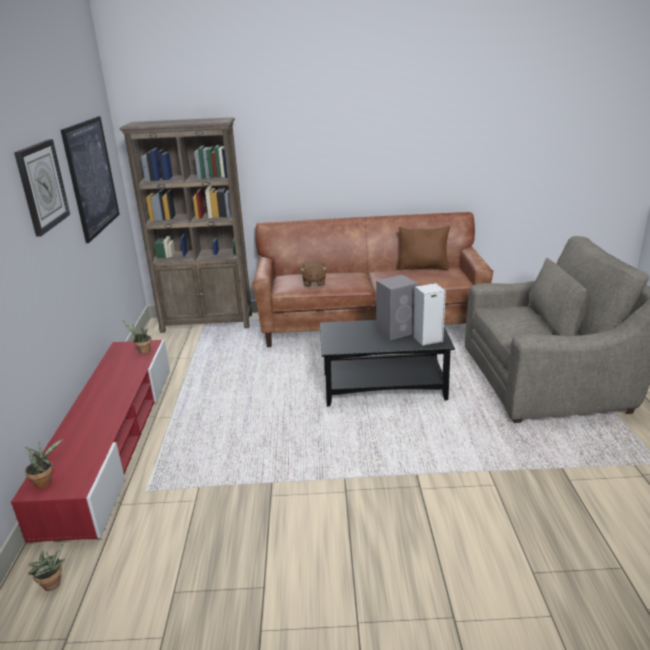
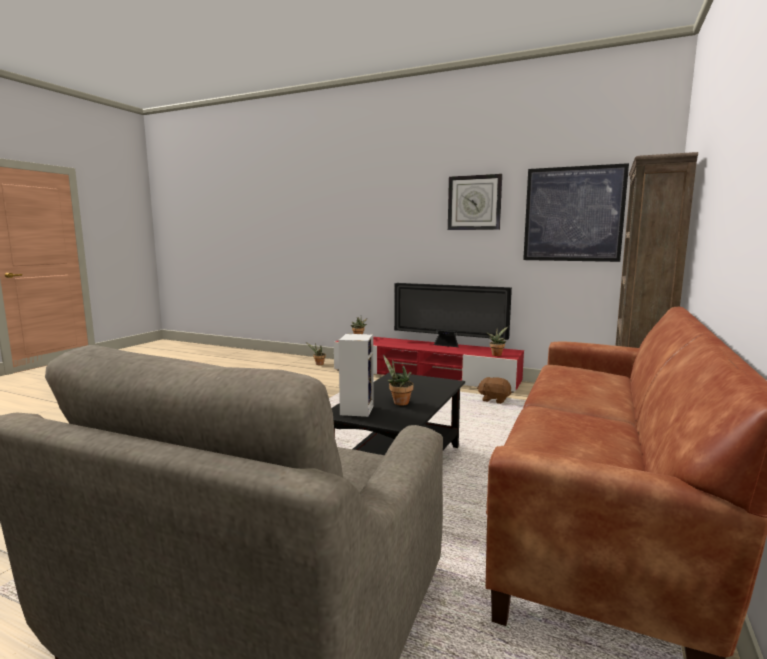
camera: 115 degrees right, 15 degrees down
(98, 387) = (448, 345): none -> television
(314, 283) = (563, 375): brown plush toy -> brown plush toy (494, 400)
(396, 331) = (398, 402): grey speaker -> potted plant
(423, 268) = (620, 453): brown pillow -> none

